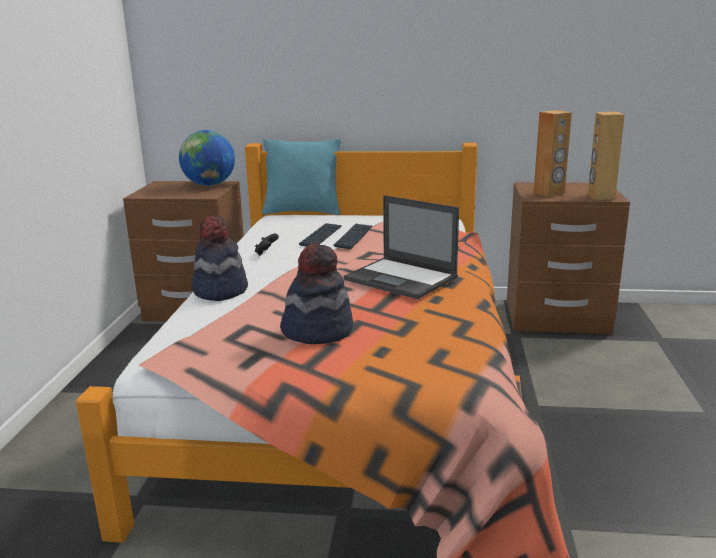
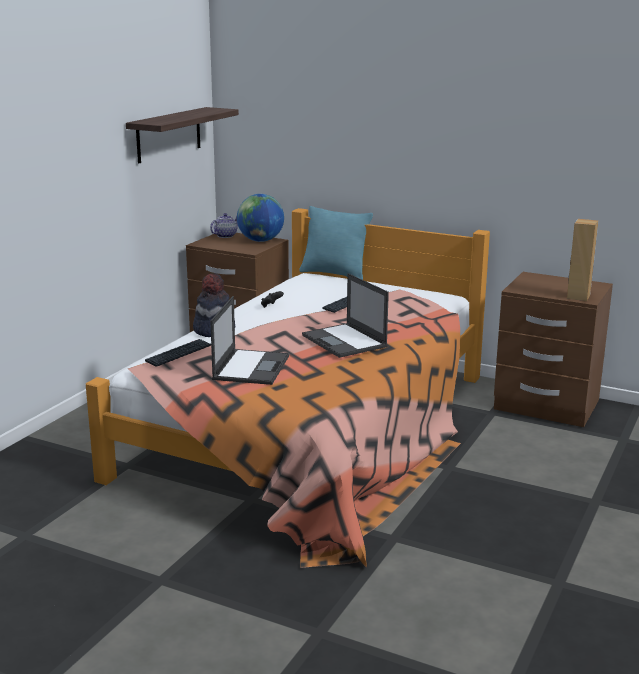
camera: 20 degrees right, 0 degrees up
(87, 60) = (169, 134): none -> shelf
(164, 185) = (225, 236): none -> teapot
(317, 331) = (251, 367): hat -> laptop
(321, 236) = (326, 298): keyboard -> keyboard (179, 354)
(549, 193) = (536, 287): brown speaker -> none

